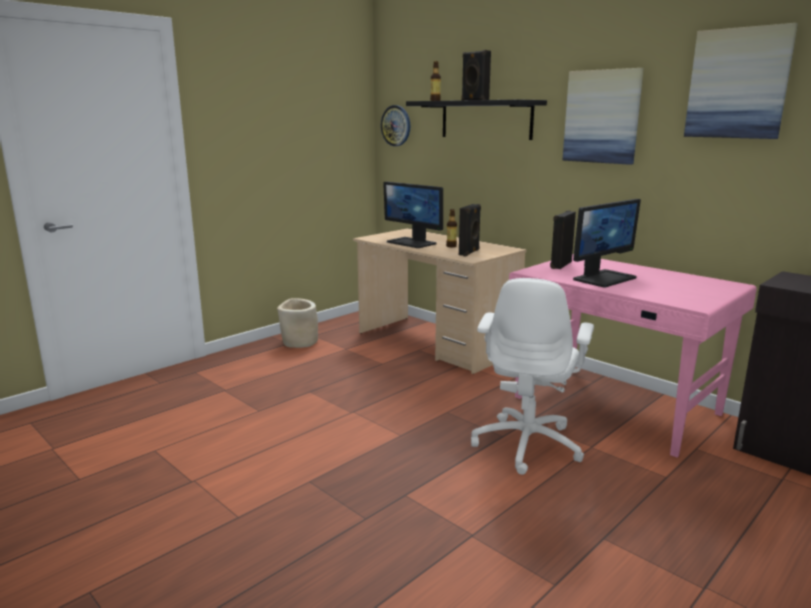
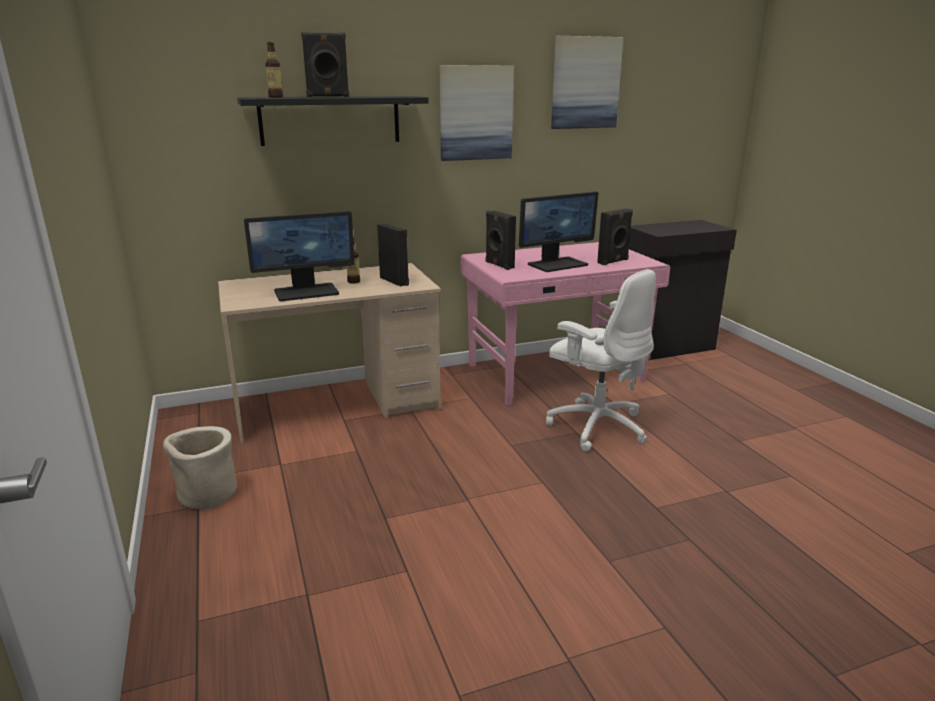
camera: 65 degrees left, 5 degrees up
(396, 125) = (159, 134): wall clock -> none
(603, 278) = (557, 264): monitor -> monitor turned 75 degrees clockwise
(663, 293) = (613, 261): none -> black speaker

